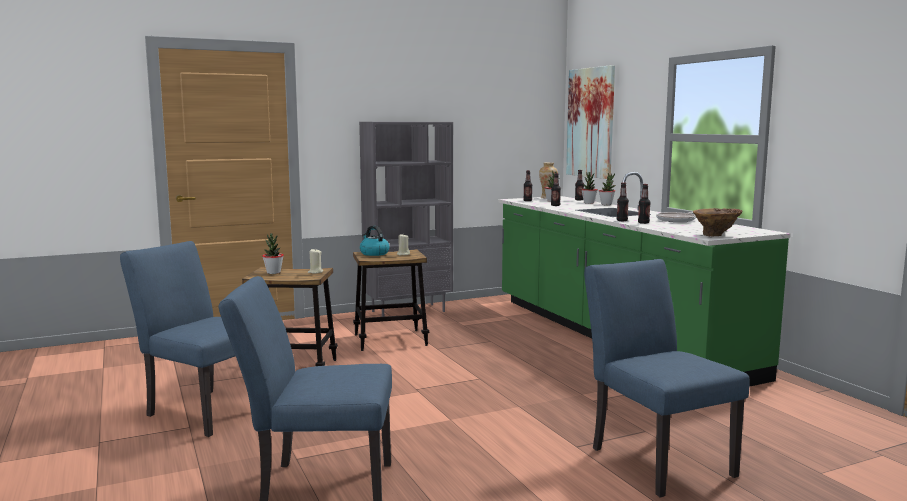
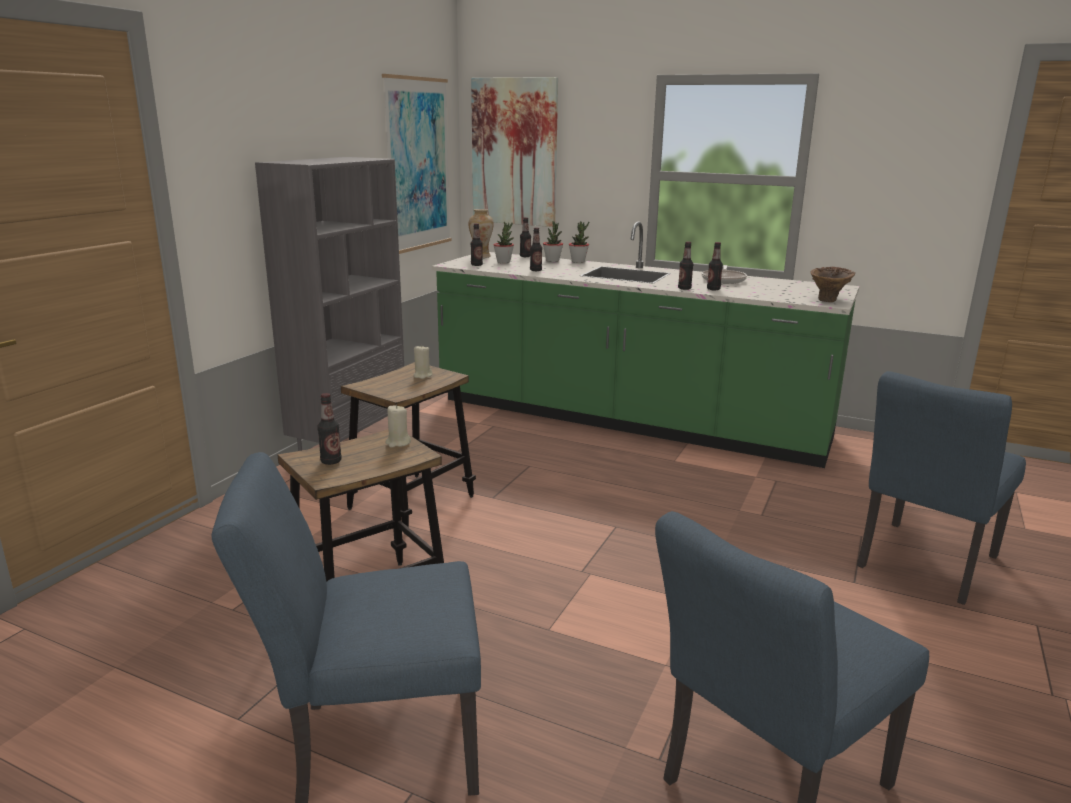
camera: 40 degrees left, 10 degrees up
(273, 272) = (331, 461): potted plant -> bottle
(374, 253) = (380, 383): kettle -> none
(513, 130) = (418, 165): none -> picture
(654, 457) = (922, 565): blue chair -> blue chair turned 75 degrees counterclockwise

